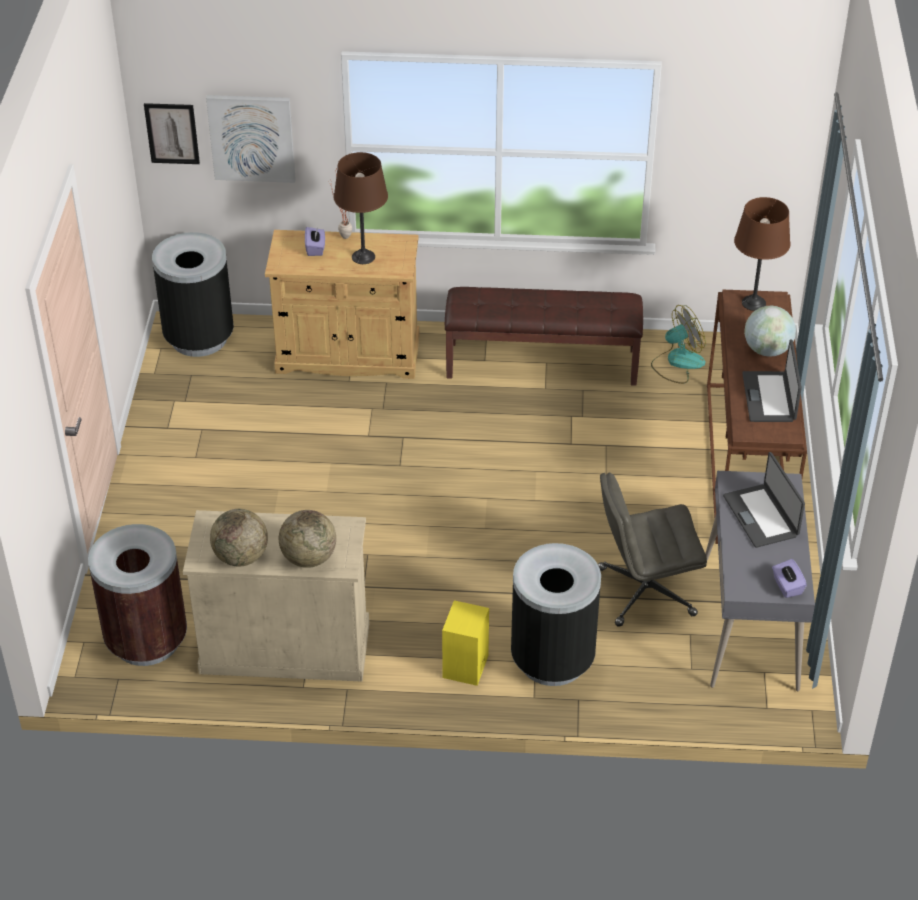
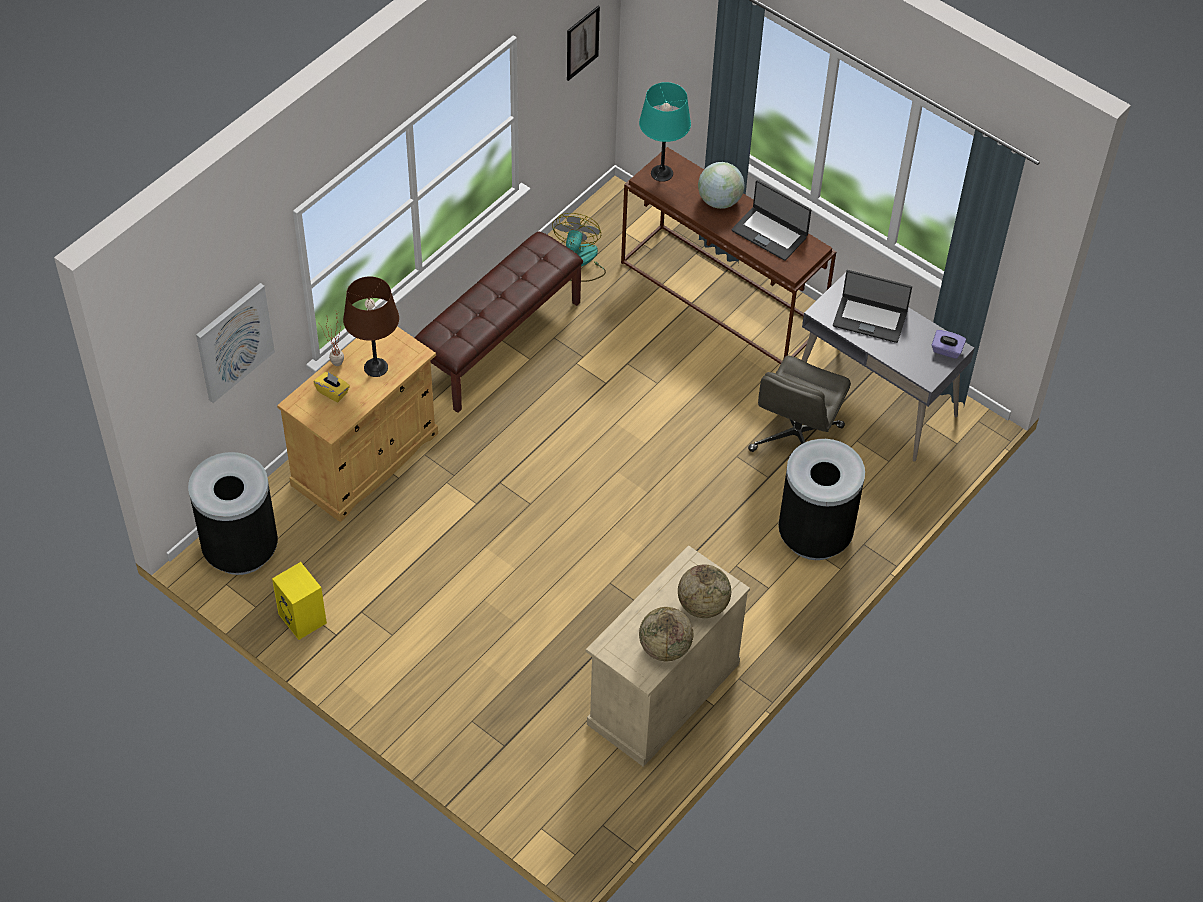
camera: 55 degrees left, 10 degrees up
(146, 640) = (576, 783): brown trash can -> none
(172, 133) = (171, 392): picture -> picture (582, 43)
(315, 248) = (332, 392): purple tissue box -> yellow tissue box
(466, 667) = (779, 591): yellow speaker -> yellow speaker (304, 619)
(753, 303) = (661, 173): brown table lamp -> turquoise table lamp

